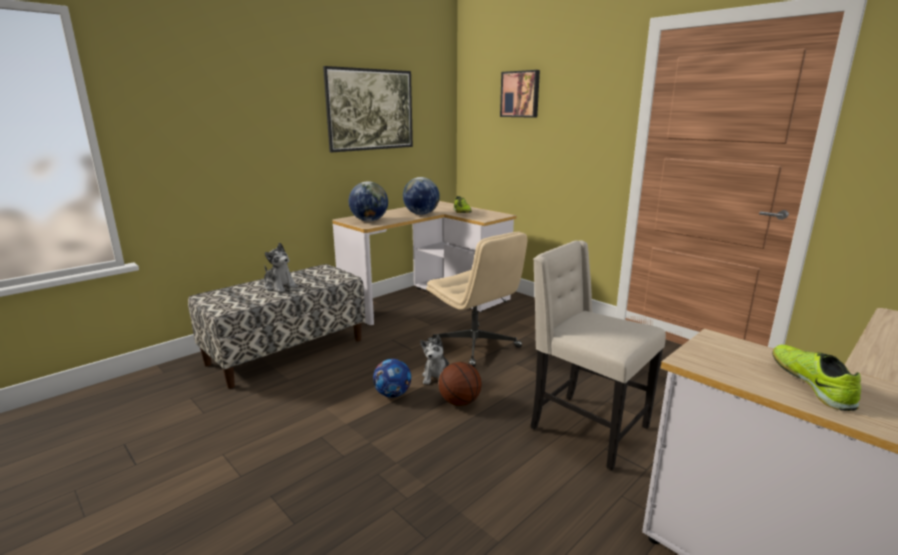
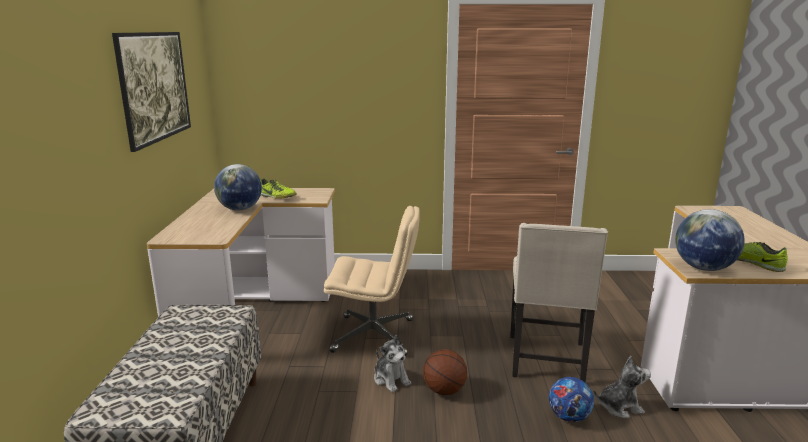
camera: 45 degrees left, 0 degrees up
(280, 286) = (176, 354): plush toy -> plush toy (619, 407)
(369, 221) = (202, 232): globe -> globe (703, 268)
(392, 394) = (382, 416): football -> football (569, 417)
(520, 94) = (307, 57): picture -> none
(586, 428) = (547, 361): beige chair -> beige chair turned 75 degrees counterclockwise

